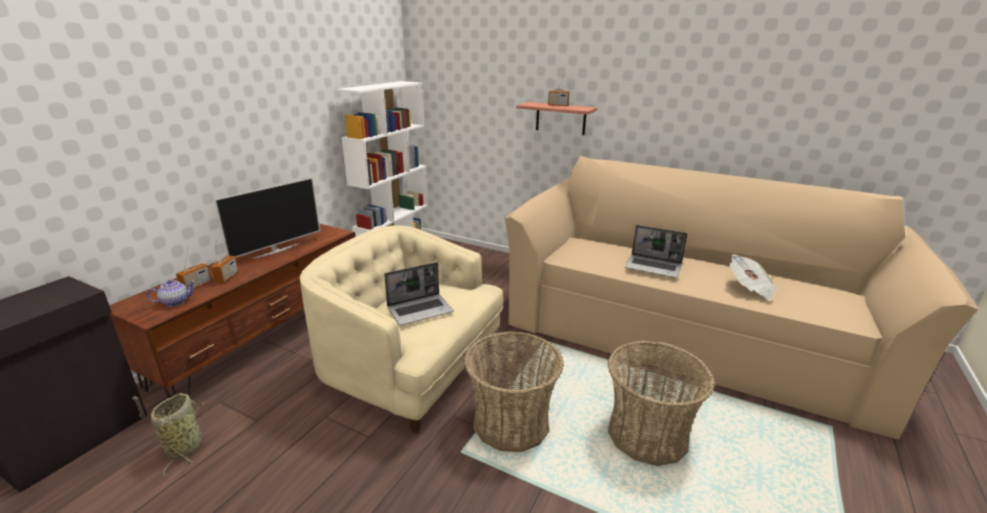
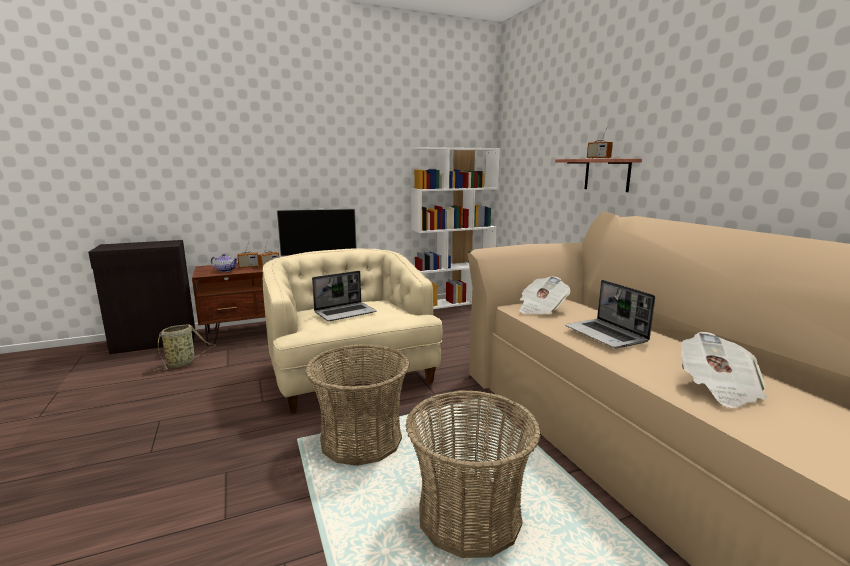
camera: 40 degrees right, 10 degrees down
(420, 310) = (345, 312): laptop -> laptop turned 45 degrees counterclockwise
(578, 254) = (541, 309): none -> newspaper

